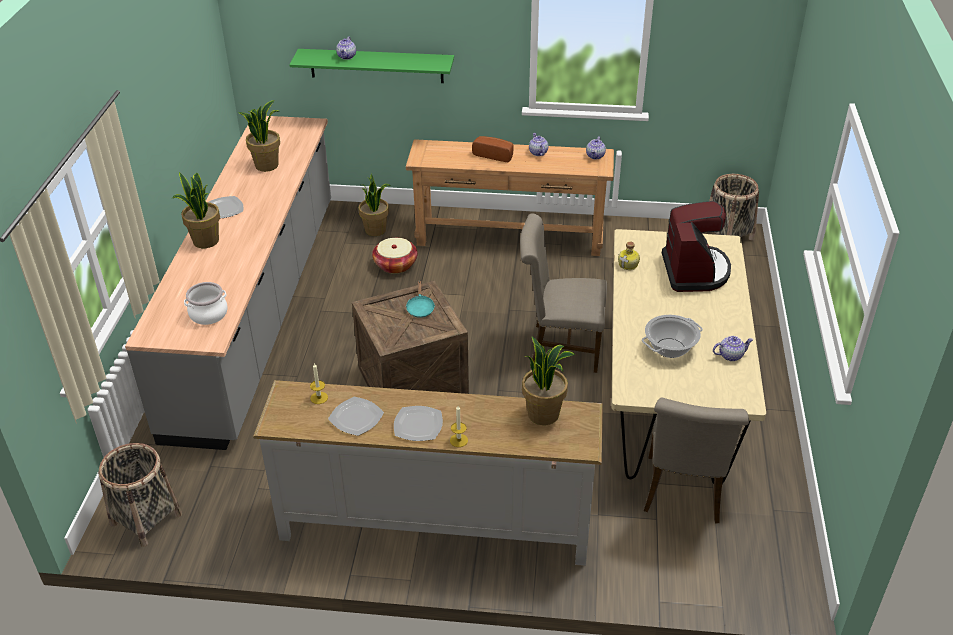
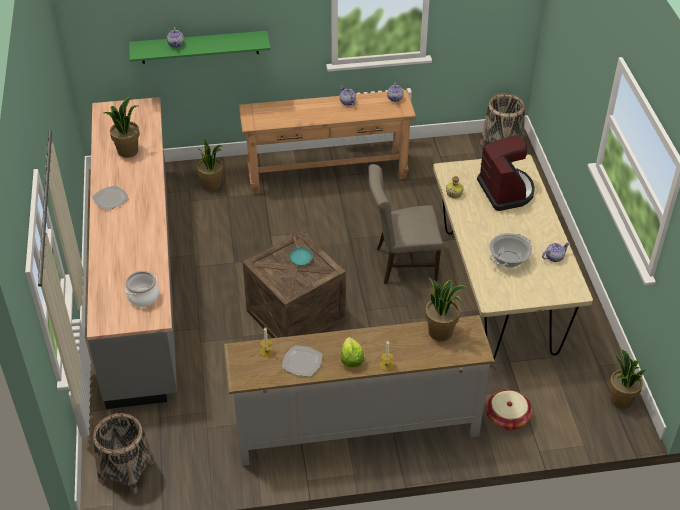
camera: 15 degrees left, 5 degrees up
(205, 241) = (108, 231): potted plant -> potted plant (620, 400)
(395, 265) = (241, 214): basket -> basket (507, 418)
(417, 425) = (351, 359): plate -> lettuce
(494, 155) = (312, 109): bread -> none
(683, 494) = (532, 366): beige chair -> none

